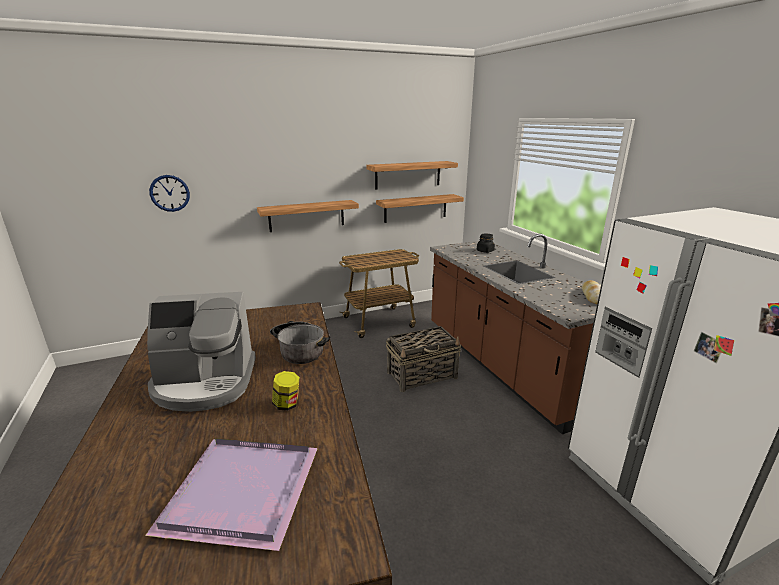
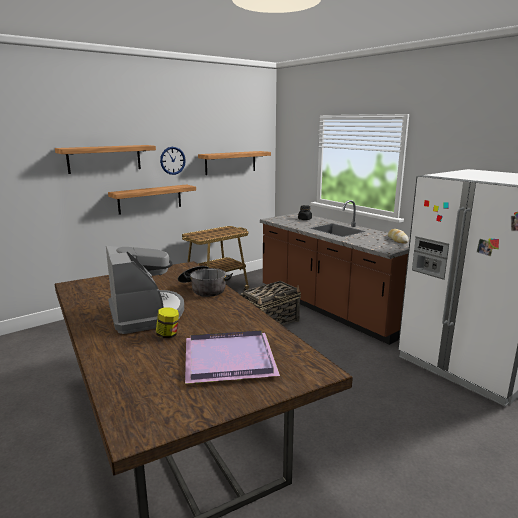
camera: 15 degrees left, 5 degrees down
(169, 193) = (31, 180): wall clock -> wall clock (172, 160)
(205, 383) = (146, 314): coffee machine -> coffee machine turned 90 degrees counterclockwise
(287, 404) = (222, 317): jar -> jar (168, 335)
(415, 208) = (237, 191): shelf -> shelf (104, 158)

